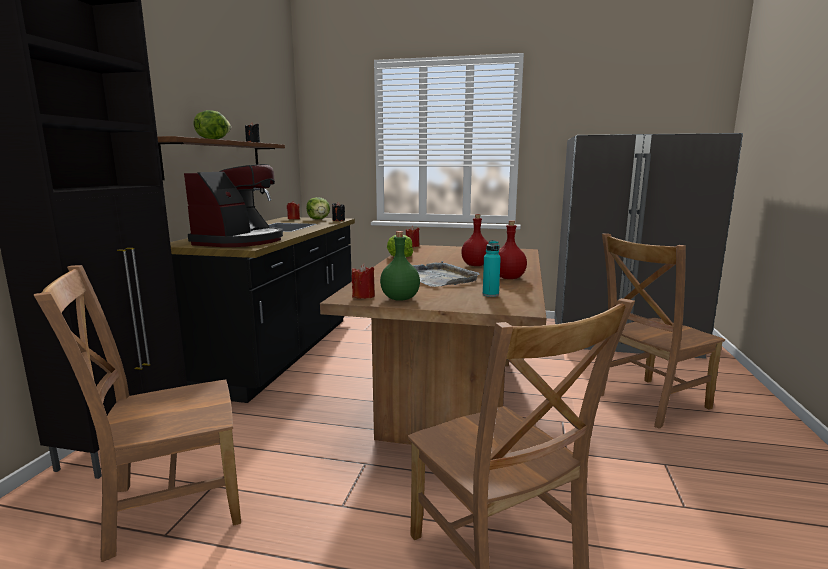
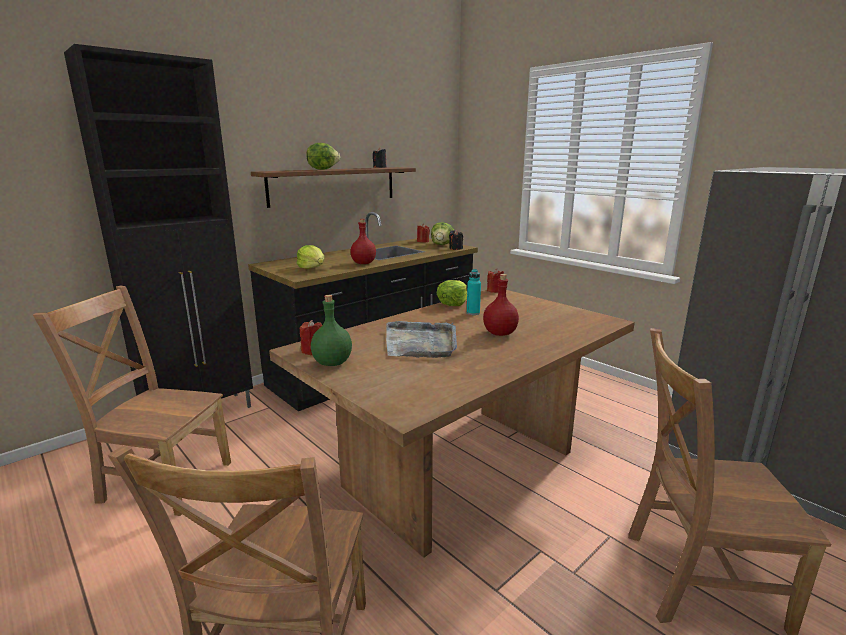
camera: 35 degrees right, 5 degrees up
(240, 241) = (312, 268): coffee machine -> lettuce
(490, 294) = (420, 381): turquoise bottle -> turquoise bottle (473, 313)
(509, 278) = (493, 362): red bottle -> red bottle (364, 263)

